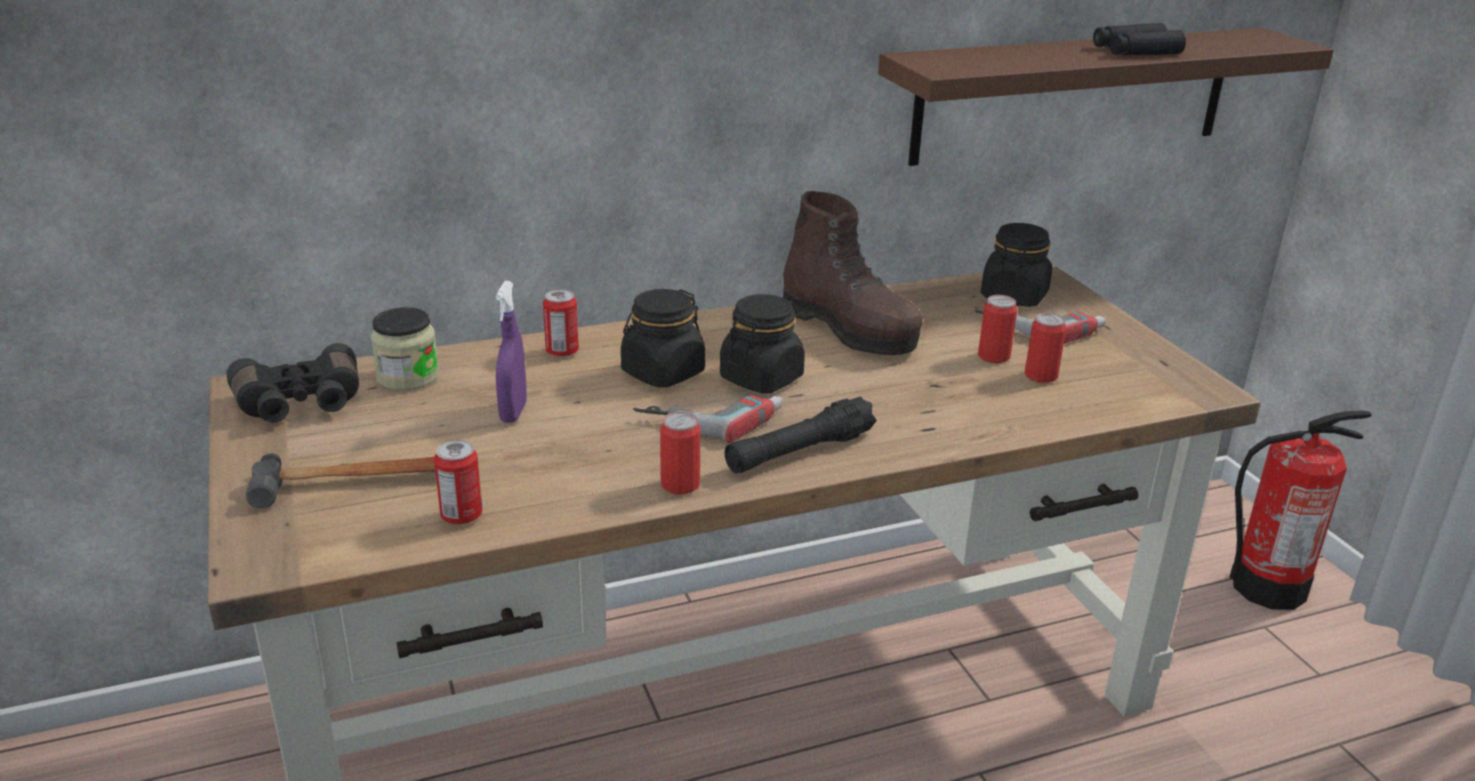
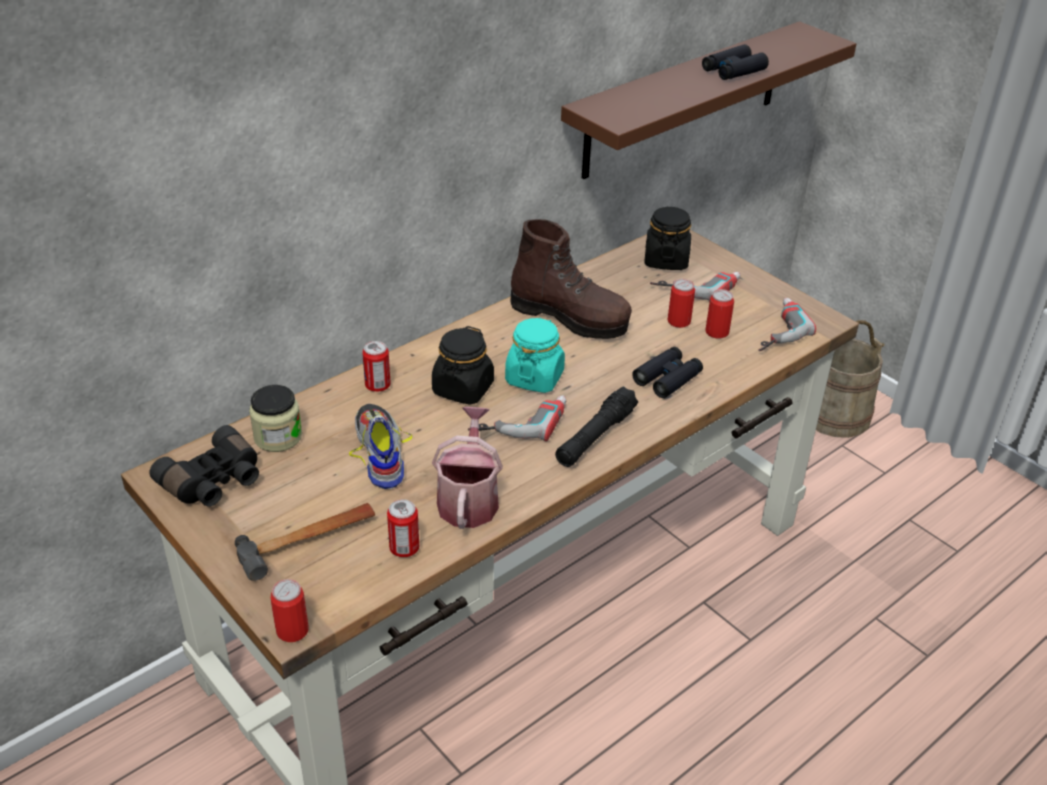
camera: 20 degrees left, 10 degrees up
(513, 412) = (379, 451): purple spray bottle -> shoe
(584, 481) = (468, 498): none -> watering can
(680, 484) = (534, 484): can -> can (292, 630)
(761, 378) = (534, 377): black jar -> turquoise jar
(940, 410) = (667, 378): none -> black binoculars
(1126, 386) = (773, 329): none -> power drill
(1267, 587) = (835, 414): fire extinguisher -> beige bucket

